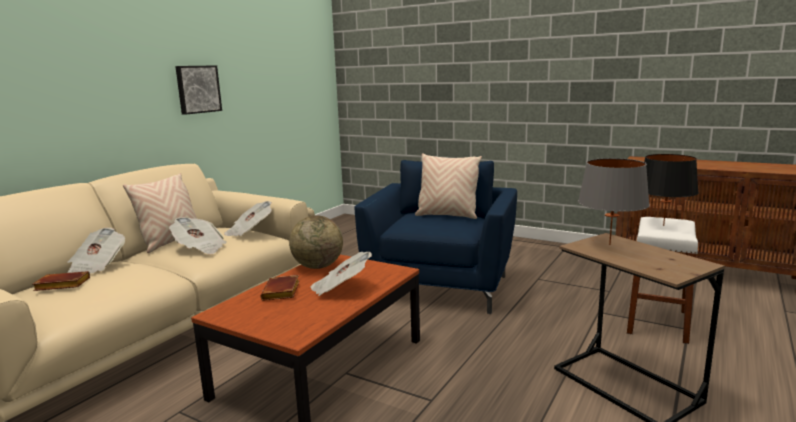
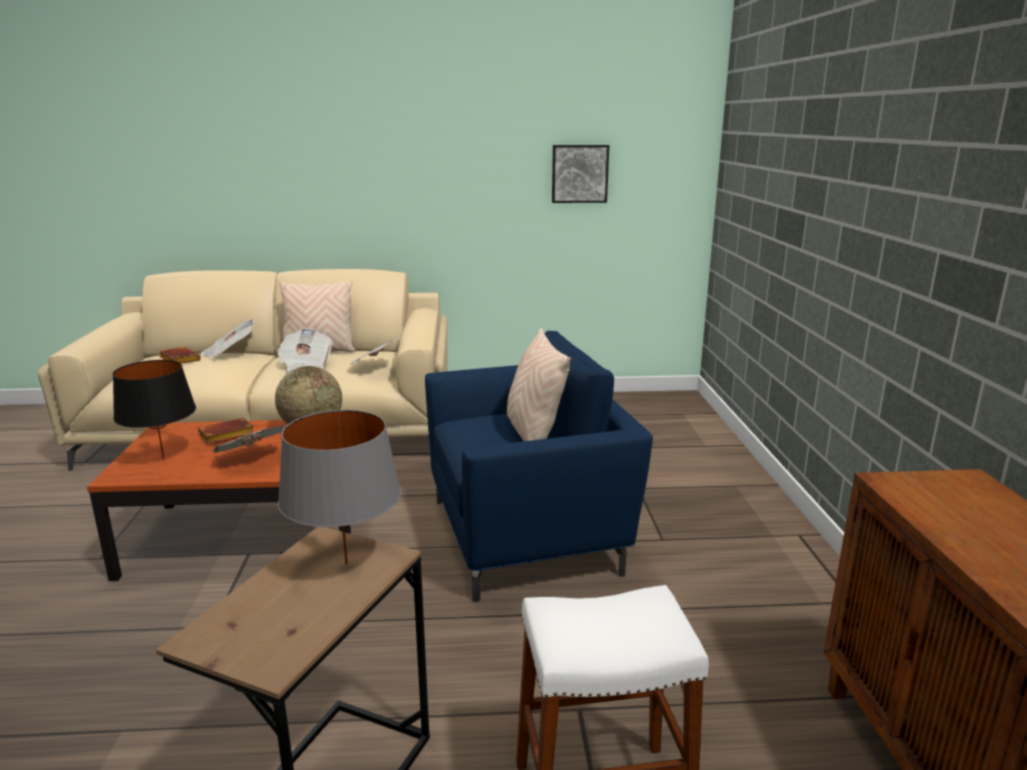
camera: 55 degrees right, 5 degrees up
(197, 89) = (443, 184): picture -> picture (579, 173)
(663, 225) = (618, 617): black table lamp -> black table lamp (163, 457)

